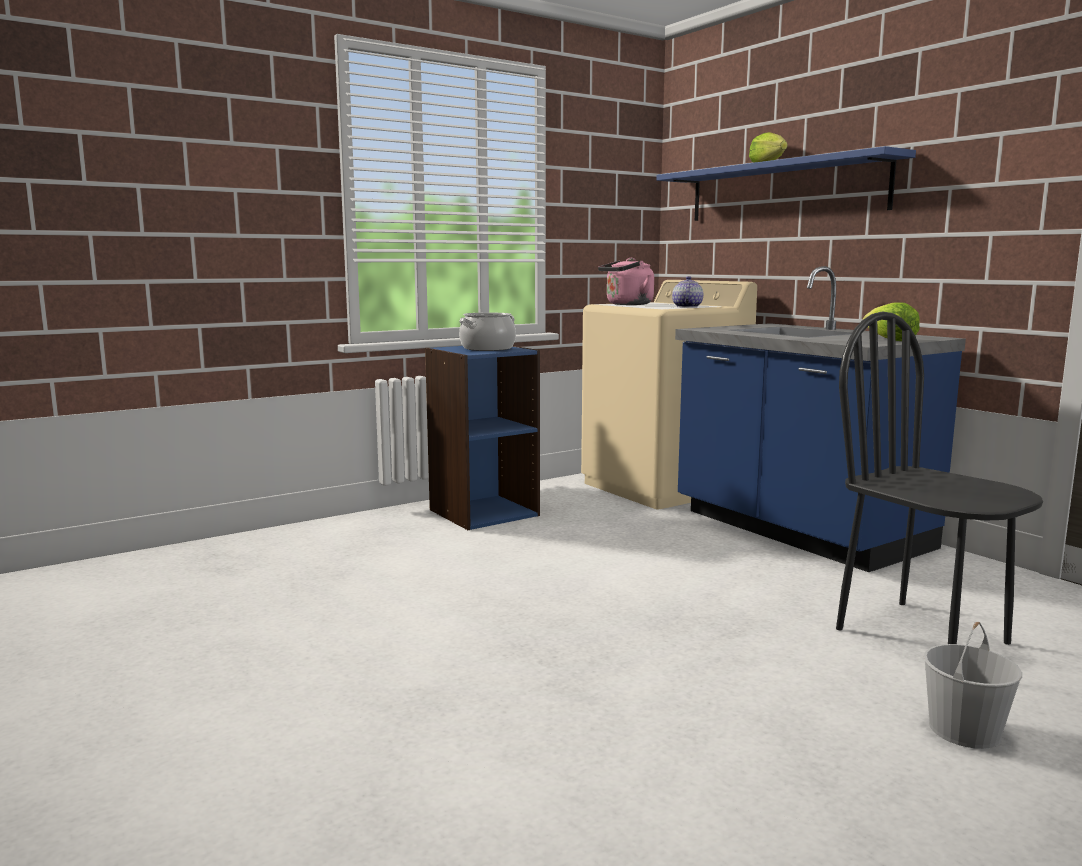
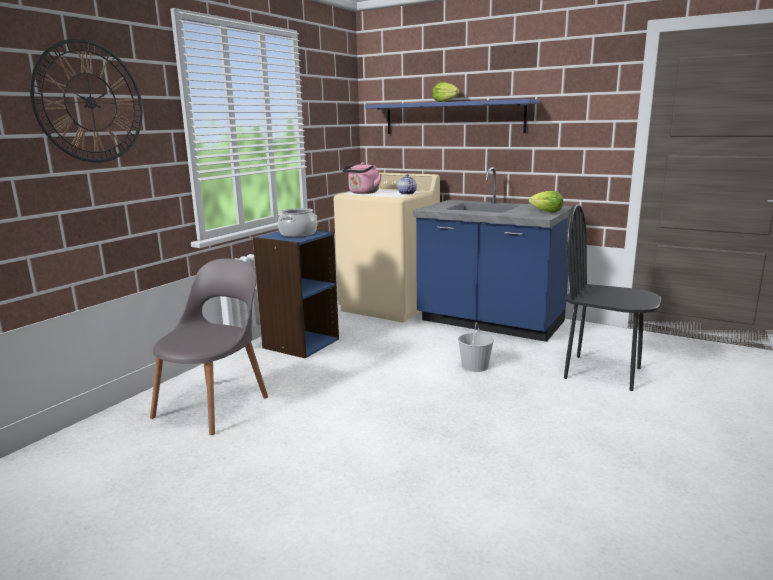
camera: 25 degrees left, 5 degrees up
(203, 149) = (90, 102): none -> wall clock
(298, 561) = (214, 405): none -> grey chair
(964, 729) = (663, 418): white bucket -> white bucket (474, 366)

